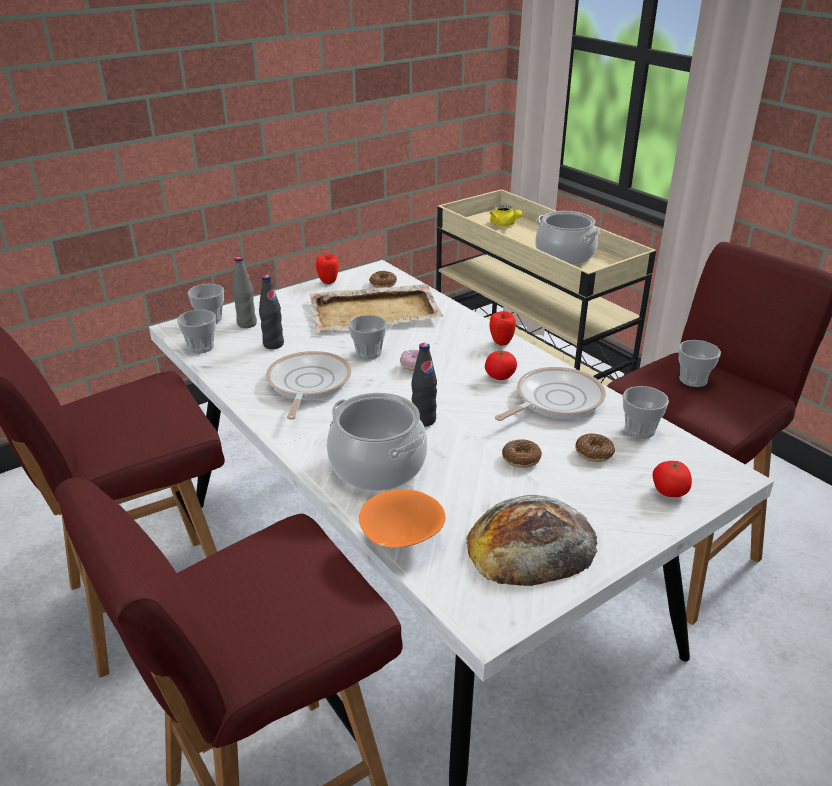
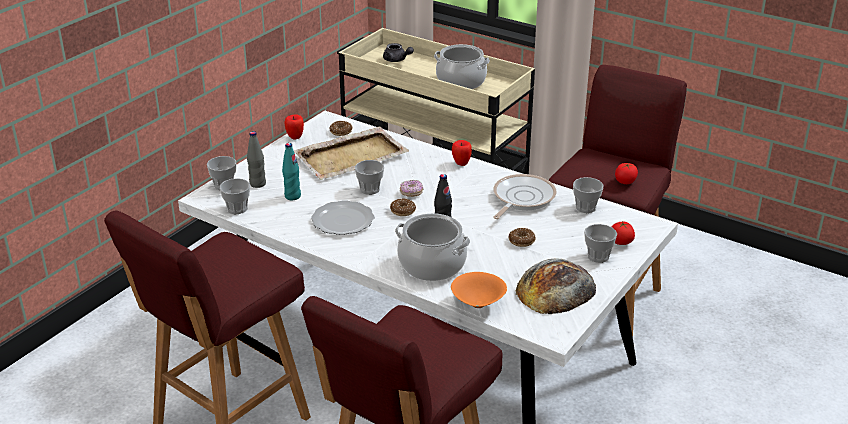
camera: 20 degrees left, 0 degrees up
(273, 344) = (292, 196): black bottle -> turquoise bottle
(307, 384) = (342, 221): frying pan -> plate
(500, 376) = (475, 189): tomato -> tomato (625, 181)
(504, 225) = (397, 60): yellow teapot -> grey teapot
(594, 453) = (565, 228): donut -> donut (403, 211)
(693, 380) = (604, 167): cup -> cup (598, 256)

